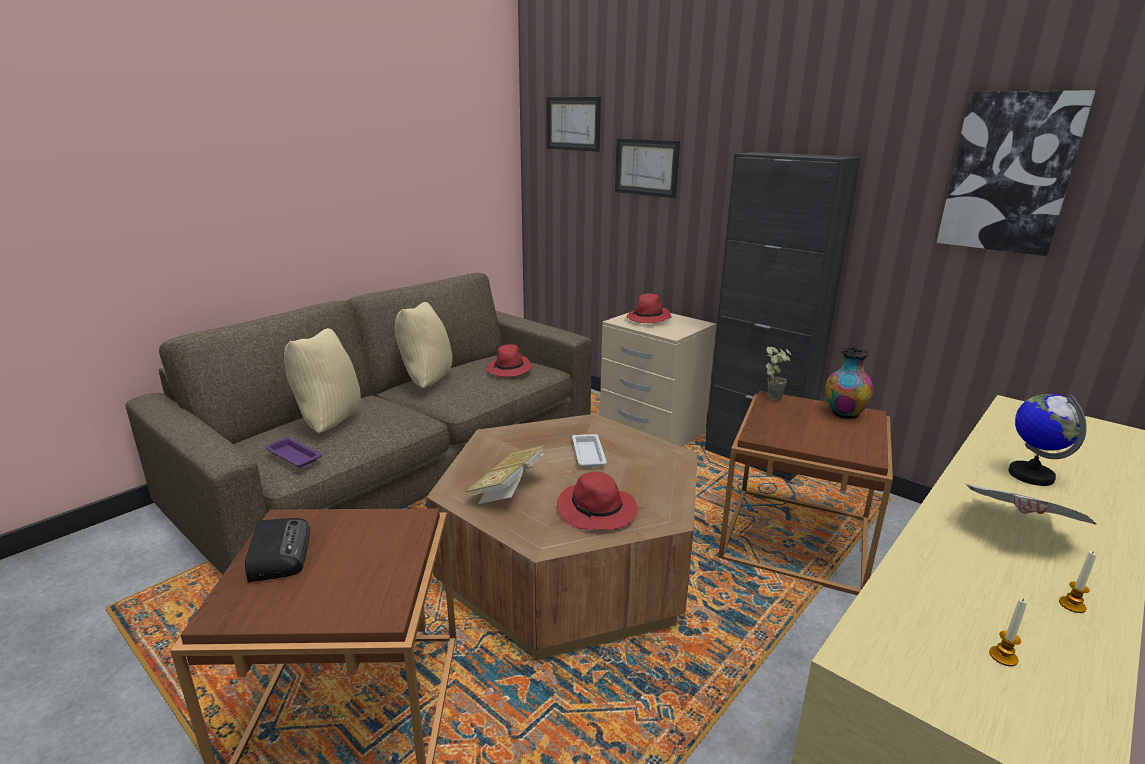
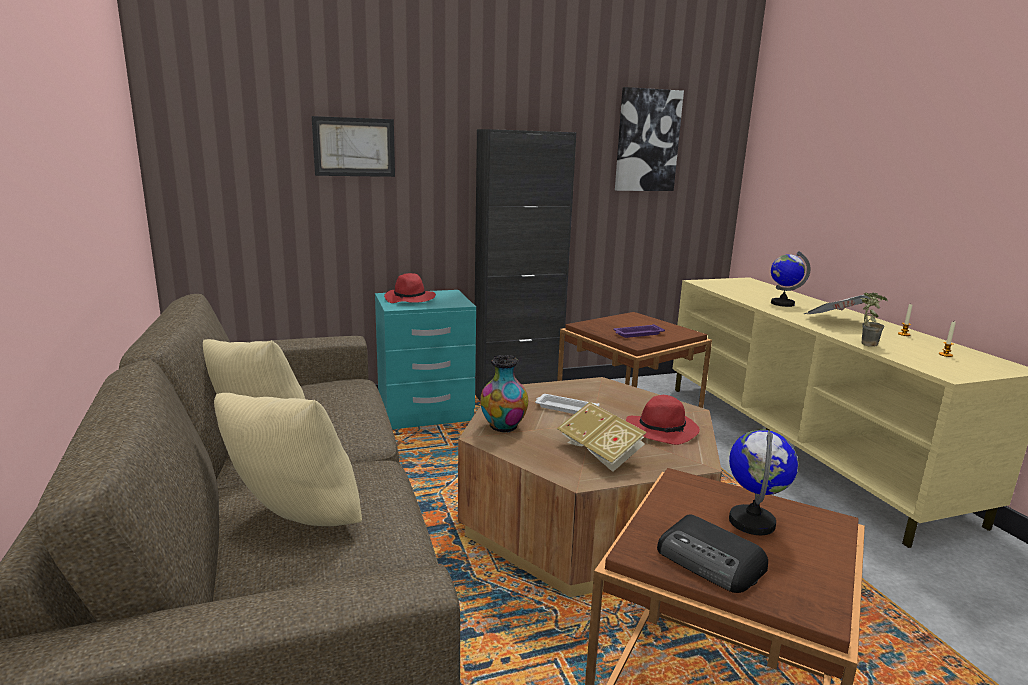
camera: 60 degrees left, 5 degrees down
(279, 553) = (711, 562): radio -> radio turned 150 degrees counterclockwise
(293, 456) = (372, 563): purple tray -> purple tray (637, 334)
(356, 565) = (752, 522): none -> globe
(510, 370) = (331, 392): red hat -> none
(573, 123) = (238, 98): picture -> none
(651, 432) = (425, 413): beige nightstand -> turquoise nightstand
(774, 396) = (581, 324): potted plant -> potted plant (864, 343)
(844, 414) = (628, 319): vase -> vase (503, 427)

